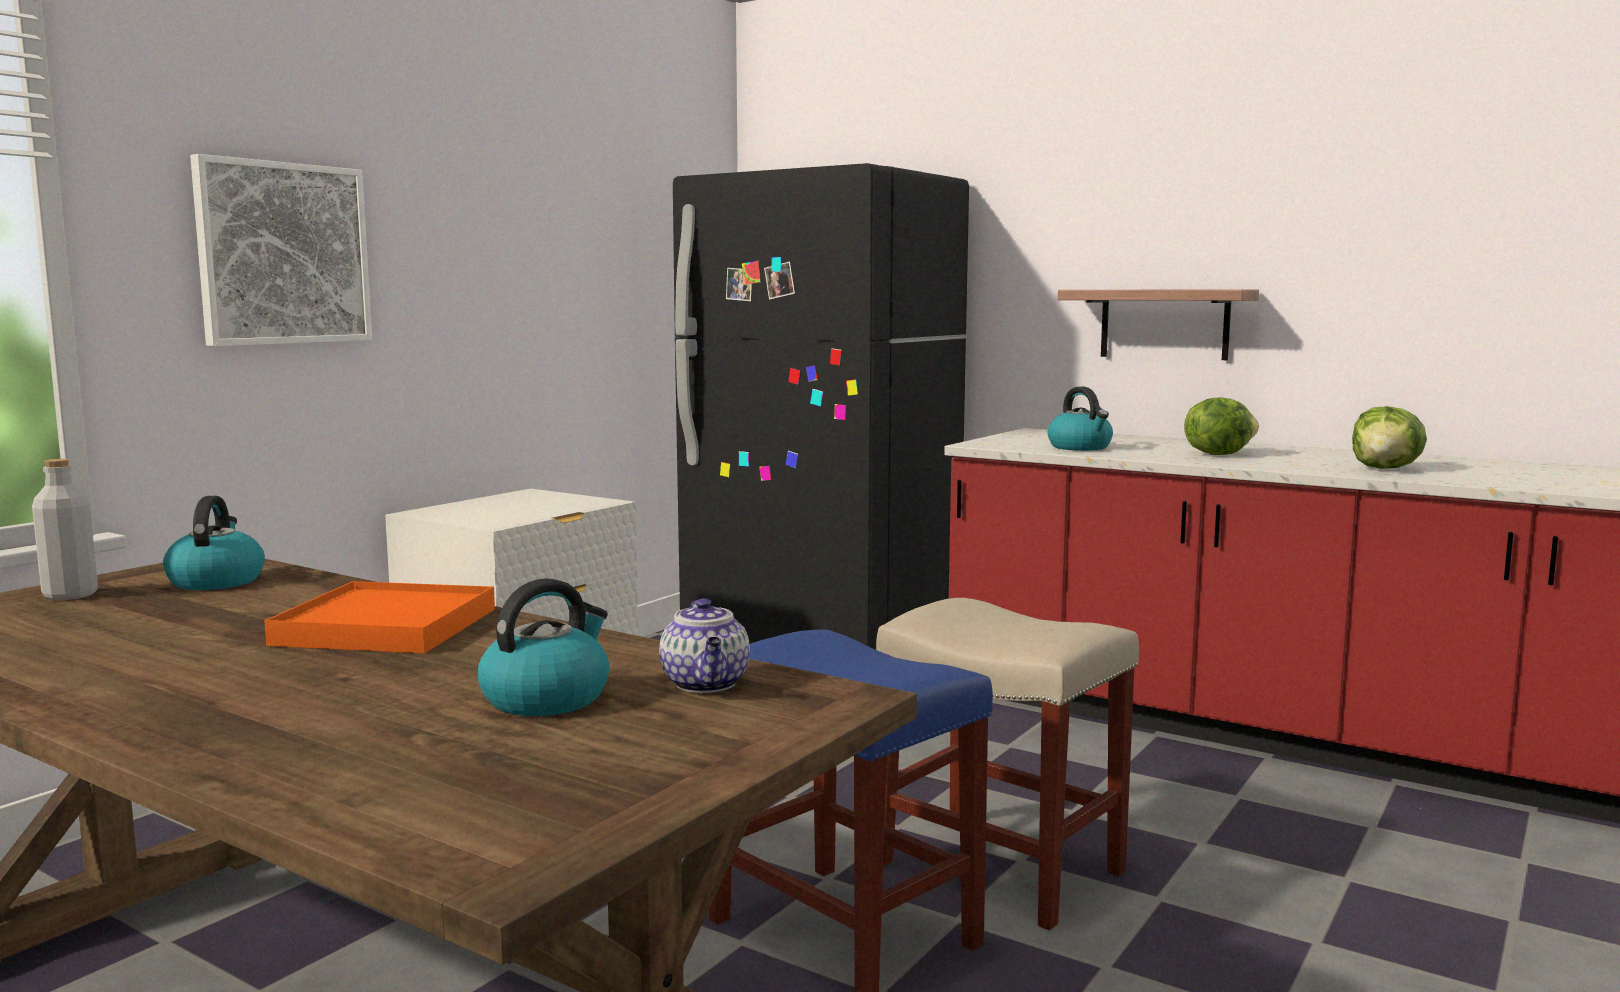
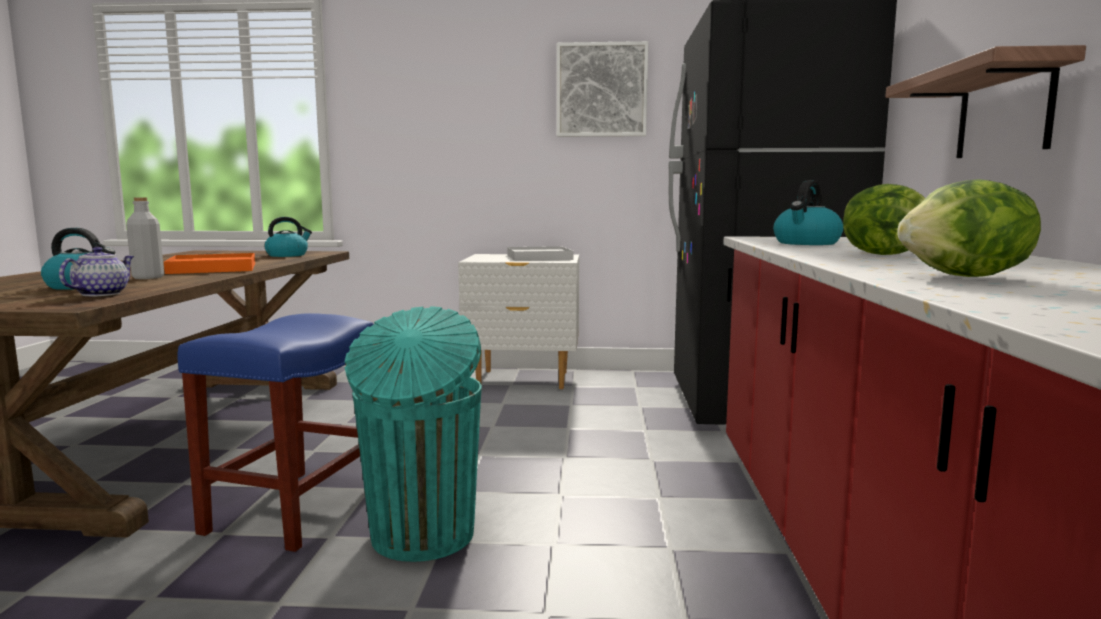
camera: 60 degrees right, 0 degrees up
(70, 595) = (254, 252): grey bottle -> grey bottle (148, 277)
(283, 254) = (426, 115): picture -> picture (601, 90)
(534, 503) = (539, 257): none -> white tray
(706, 684) = (102, 294): teapot -> teapot turned 150 degrees clockwise
(1002, 868) = (421, 536): beige stool -> turquoise trash can

